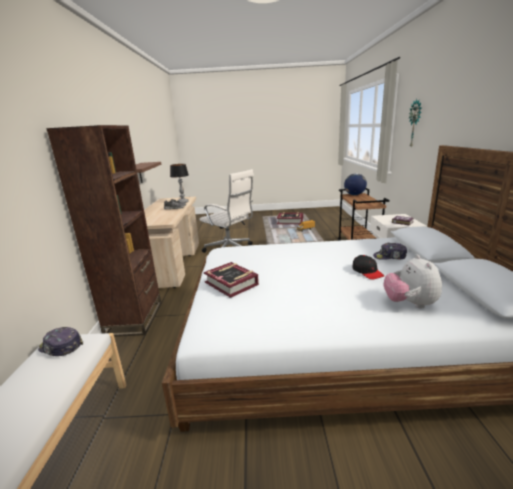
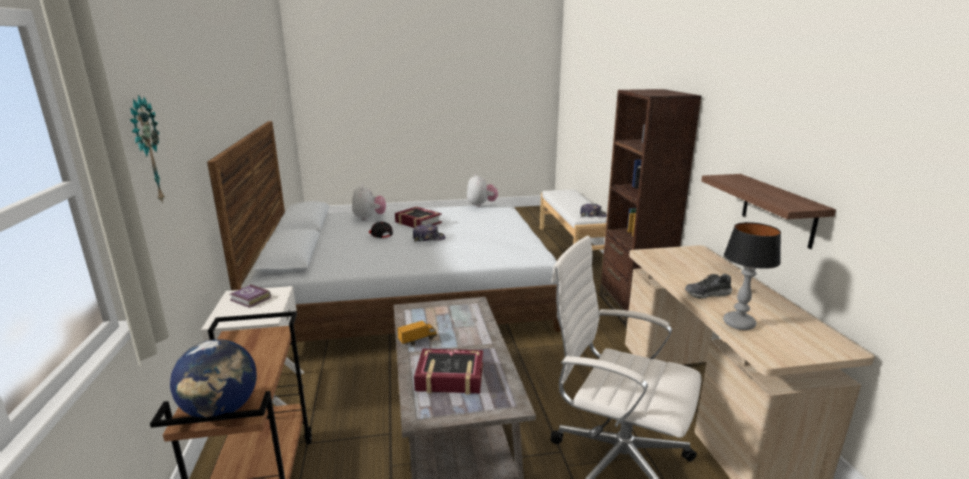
camera: 170 degrees right, 0 degrees up
(231, 283) = (500, 224): book -> book (418, 222)
(237, 337) = (481, 205): none -> plush toy
(390, 257) = (343, 248): cap -> cap (429, 238)

